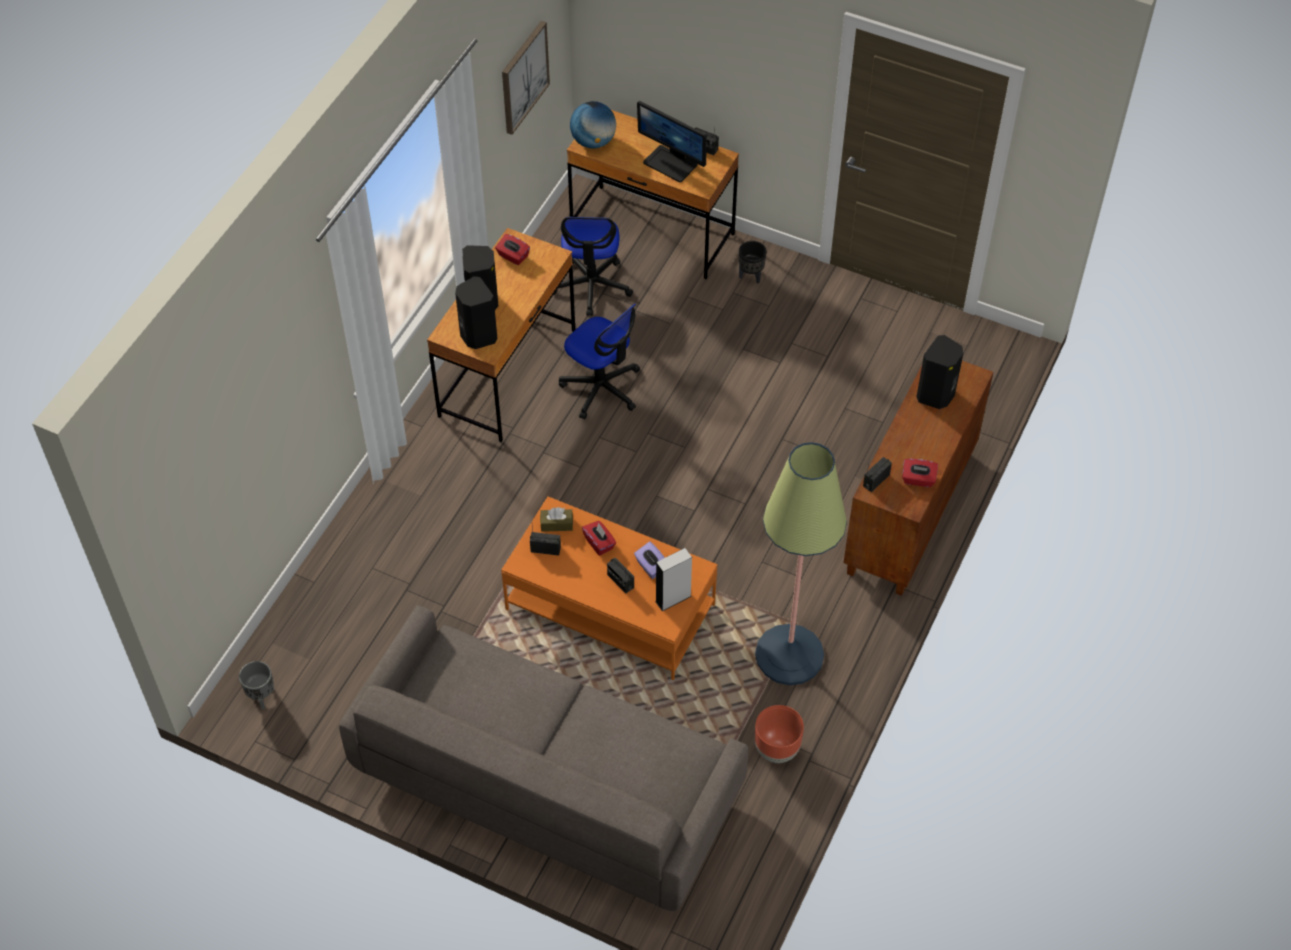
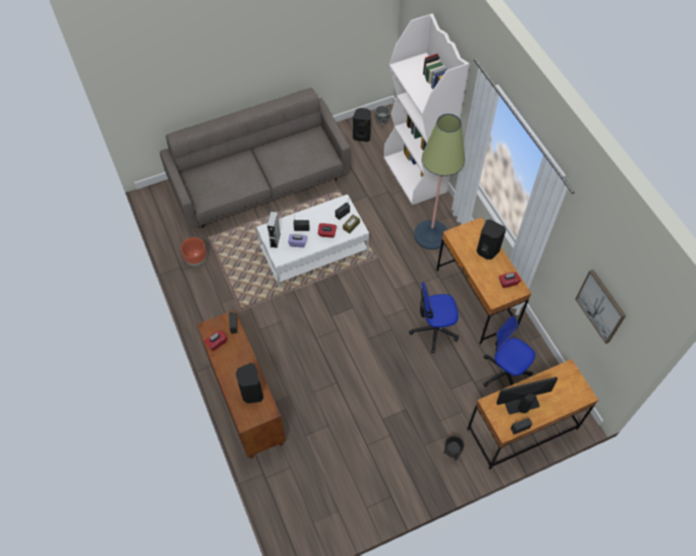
camera: 130 degrees right, 5 degrees up
(340, 576) = (415, 175): none -> white bookcase
(477, 336) = (466, 236): black speaker -> black speaker (362, 136)
(593, 141) = (568, 376): globe -> none
(609, 607) = (314, 251): orange coffee table -> white coffee table
(789, 655) = (229, 296): floor lamp -> floor lamp (431, 235)

